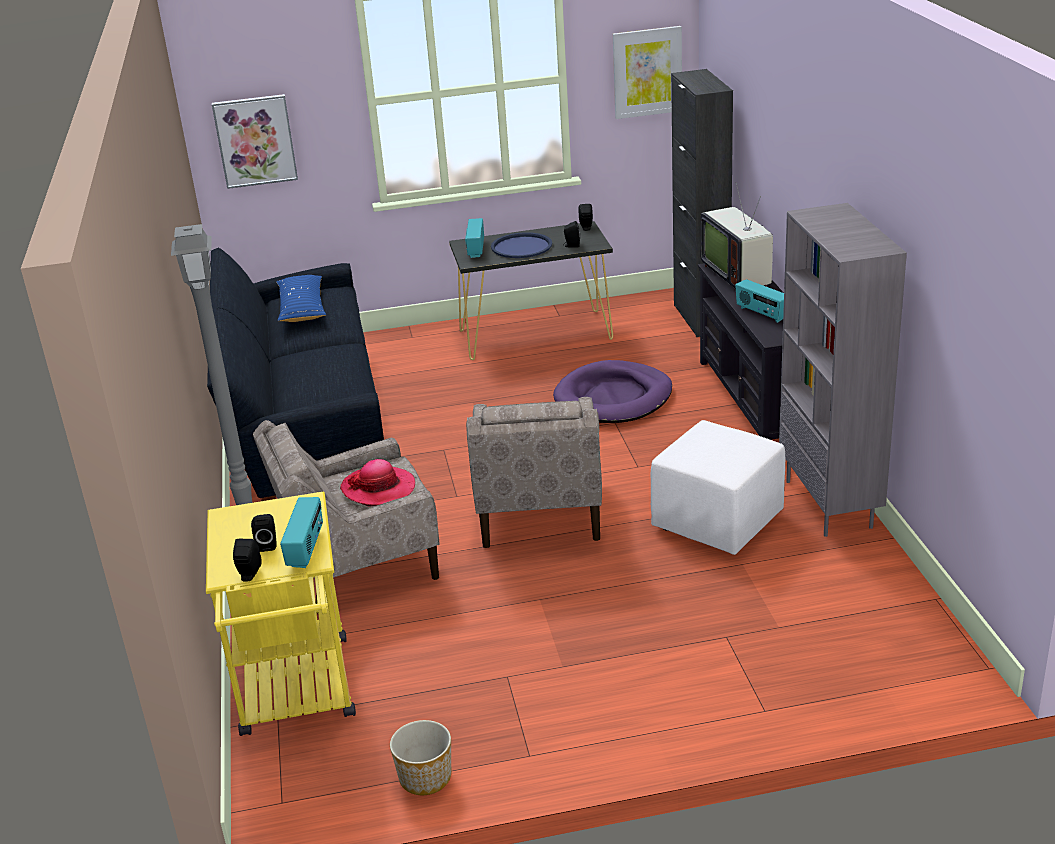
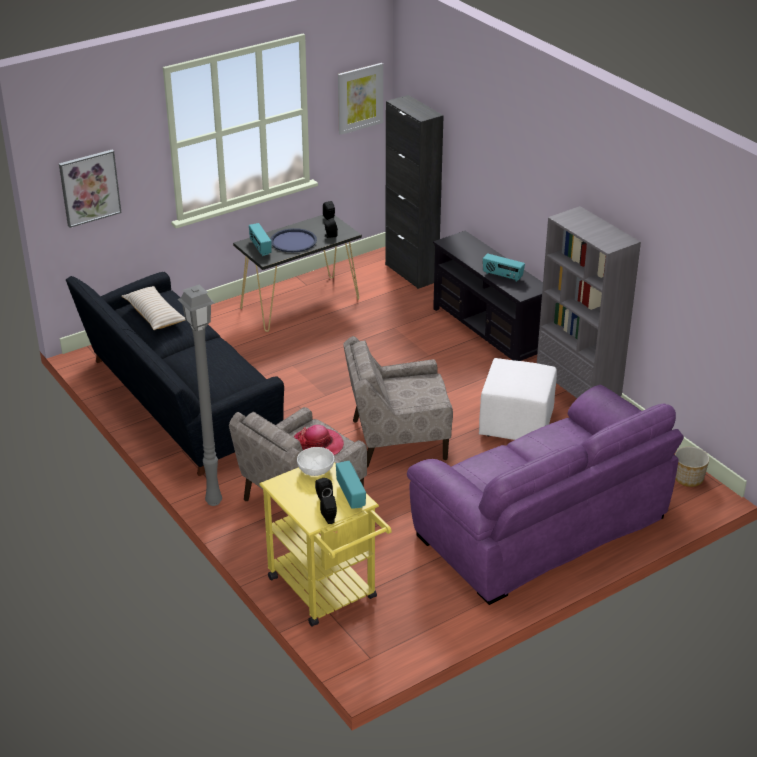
camera: 25 degrees left, 5 degrees up
(292, 506) = (316, 469): none -> white bowl
(302, 308) = (154, 315): blue pillow -> beige pillow
(425, 778) = (446, 622): planter -> planter (688, 479)
(539, 512) = (397, 439): beige armchair -> beige armchair turned 105 degrees clockwise
(613, 398) = (391, 346): purple dog bed -> none
(662, 672) = (543, 527): none -> purple sofa
(738, 275) = (467, 246): television -> none

